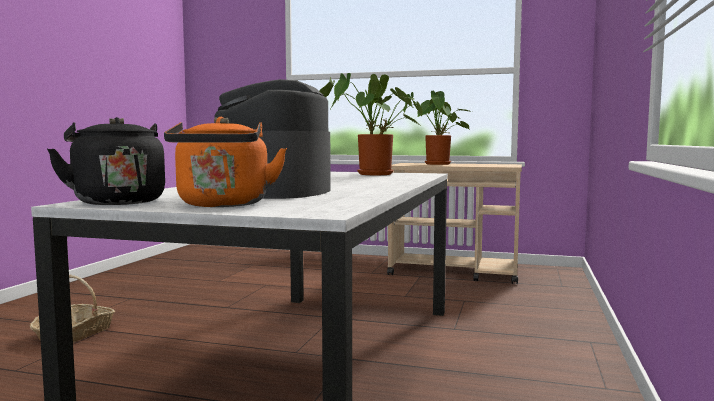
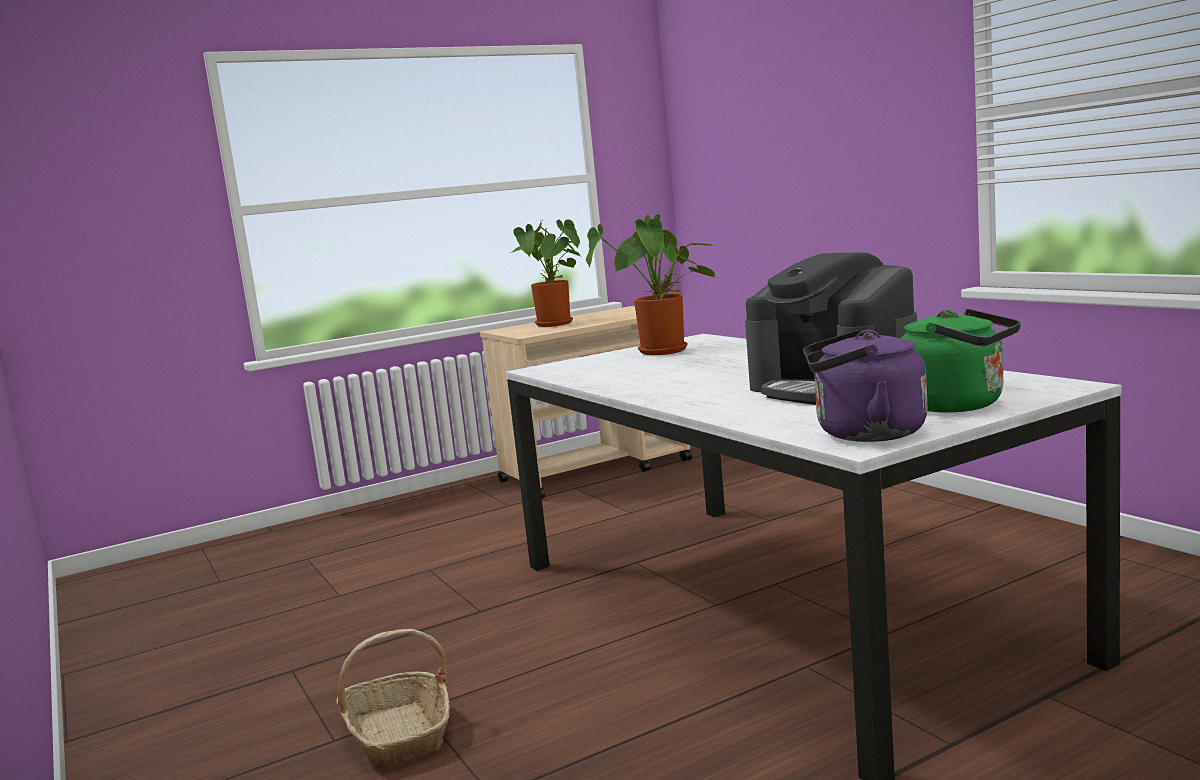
camera: 45 degrees left, 5 degrees up
(117, 202) = (863, 434): black kettle -> purple kettle
(223, 205) = (959, 405): orange kettle -> green kettle

